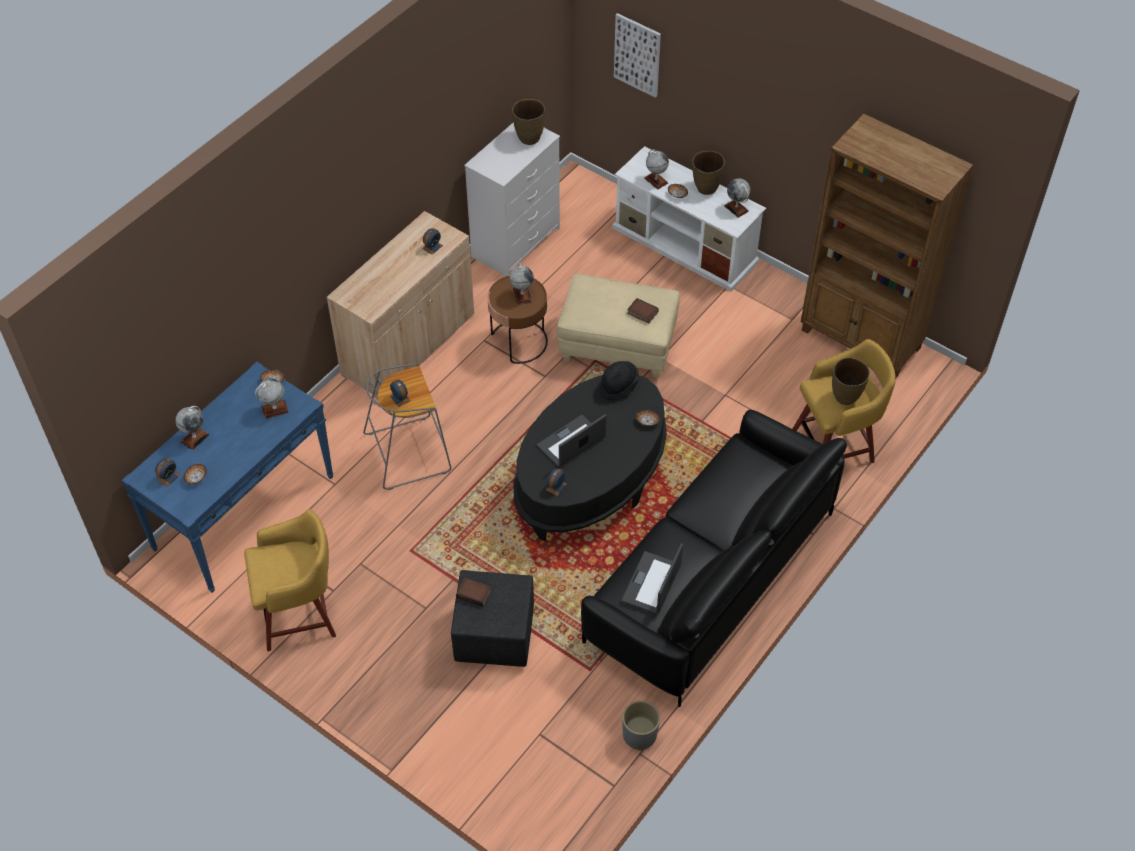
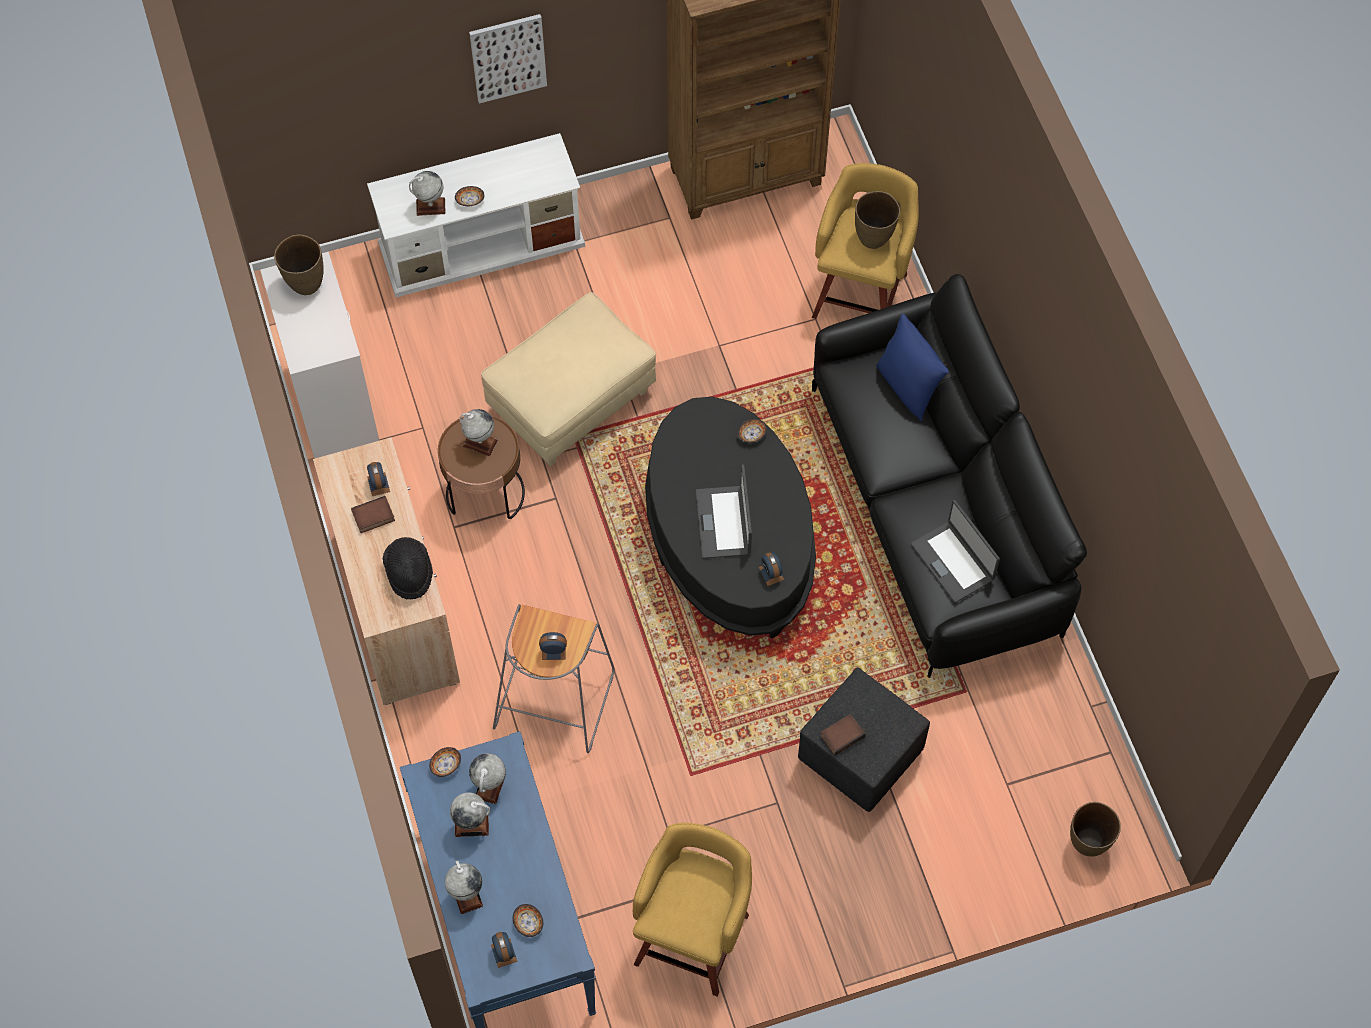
camera: 55 degrees left, 10 degrees up
(618, 386) = (683, 431): black hat -> black hat (409, 573)
(637, 55) = (325, 94): picture -> picture (508, 57)
(639, 735) = (1070, 693): grey planter -> none
(641, 313) = (597, 345): book -> book (373, 517)
(706, 188) = (484, 168): brown vase -> brown vase (1088, 843)
(736, 208) = (538, 160): globe -> globe (471, 825)
(762, 486) = (908, 387): none -> blue pillow

